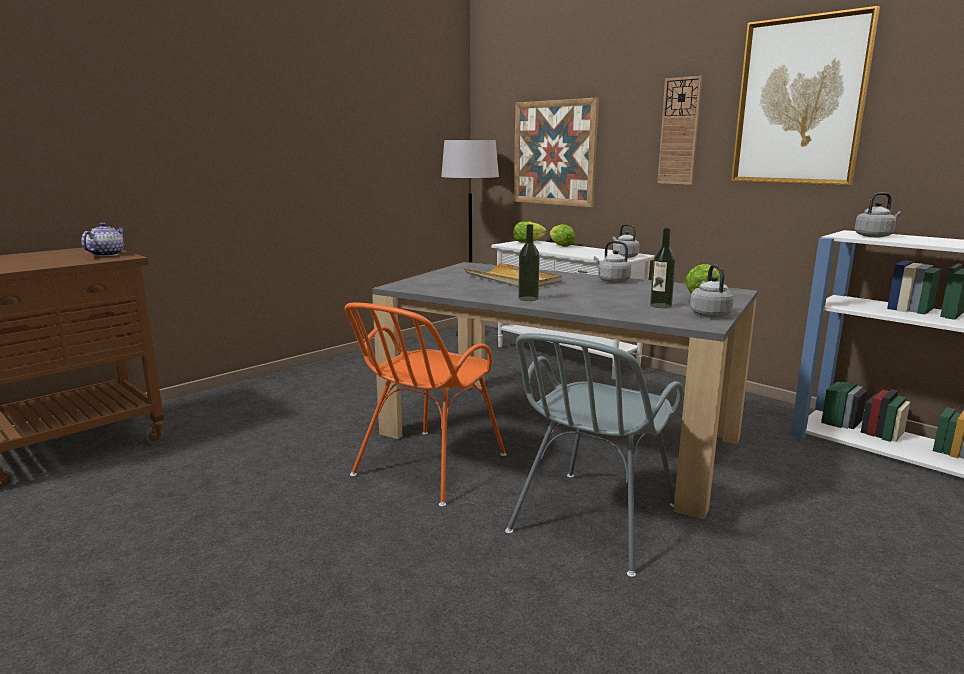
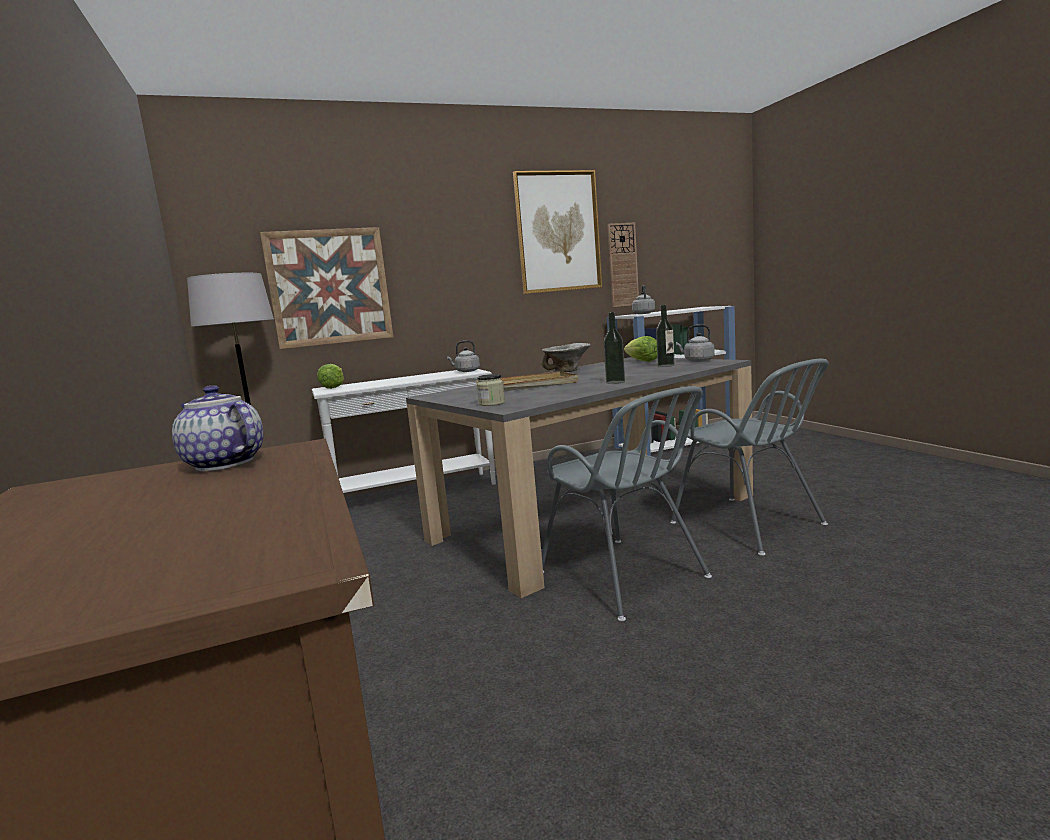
camera: 65 degrees left, 5 degrees down
(421, 281) = (492, 403): none -> jar
(427, 467) = (625, 577): orange chair -> grey chair
(561, 246) = (379, 381): lettuce -> none
(612, 281) = (567, 371): grey kettle -> bowl
(679, 131) = (470, 257): wall clock -> wall clock (622, 265)

